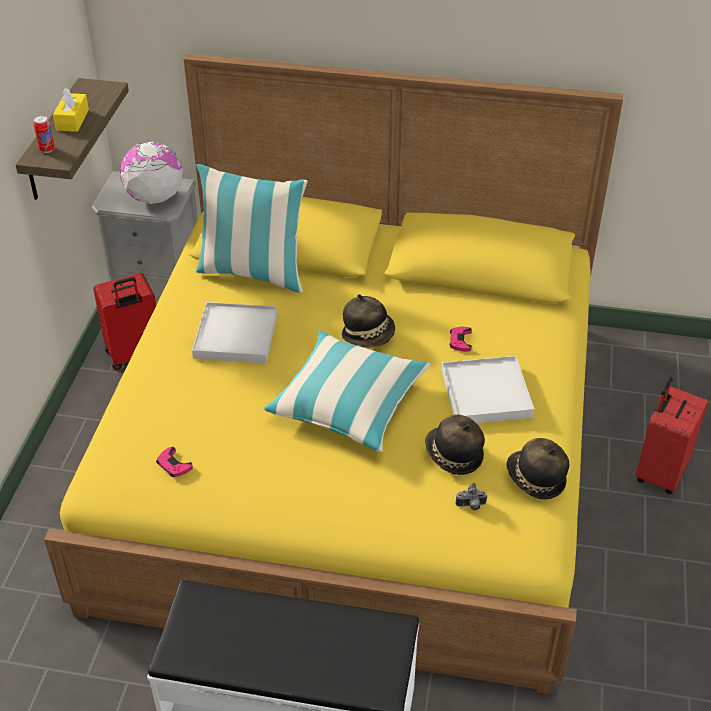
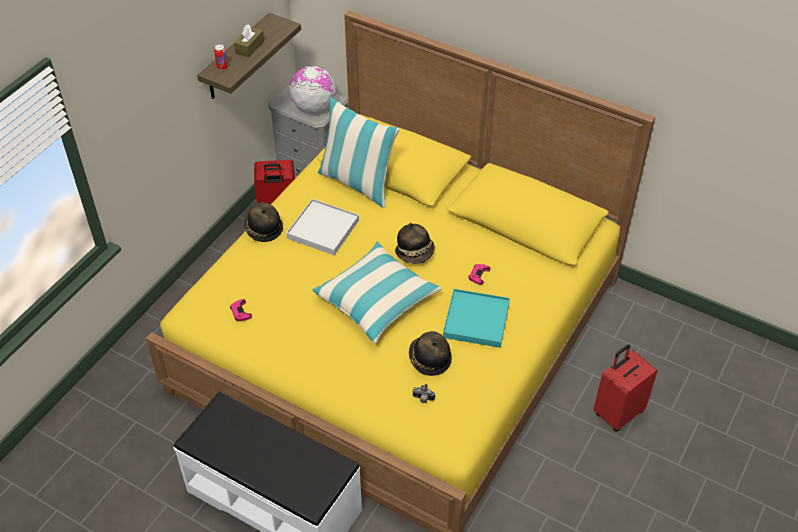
camera: 20 degrees right, 5 degrees up
(72, 120) = (249, 47): yellow tissue box -> brown tissue box
(486, 393) = (476, 320): white tray -> turquoise tray
(535, 479) = (478, 393): hat -> hat (263, 229)

